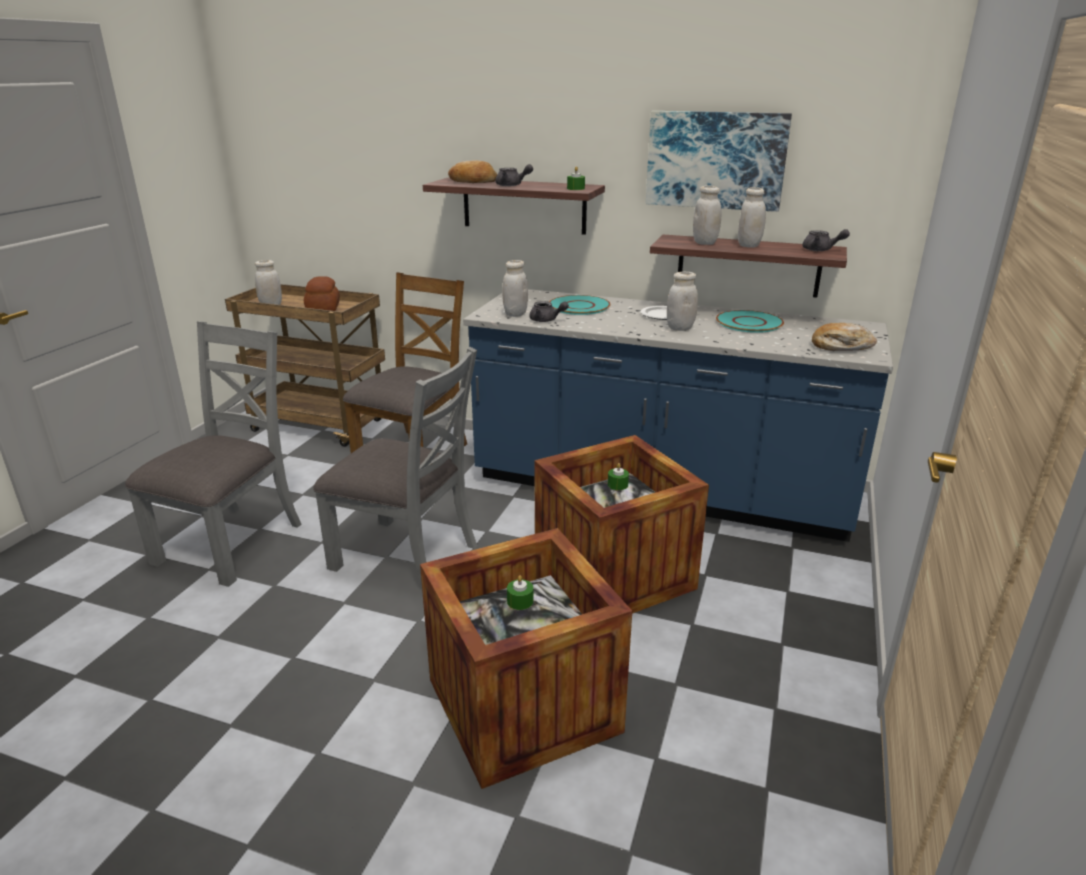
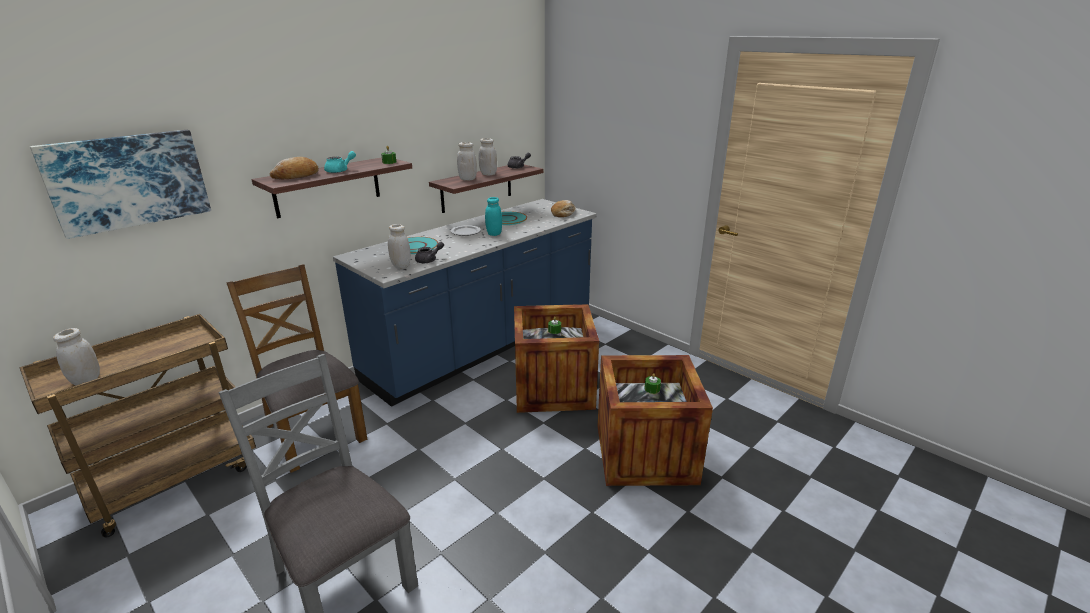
camera: 65 degrees left, 0 degrees up
(324, 308) = (163, 351): bread -> none
(406, 556) = (463, 468): grey chair -> none
(512, 185) = (340, 171): grey teapot -> turquoise teapot
(680, 328) = (494, 234): white jar -> turquoise jar
(715, 160) = (450, 125): picture -> picture (128, 181)

